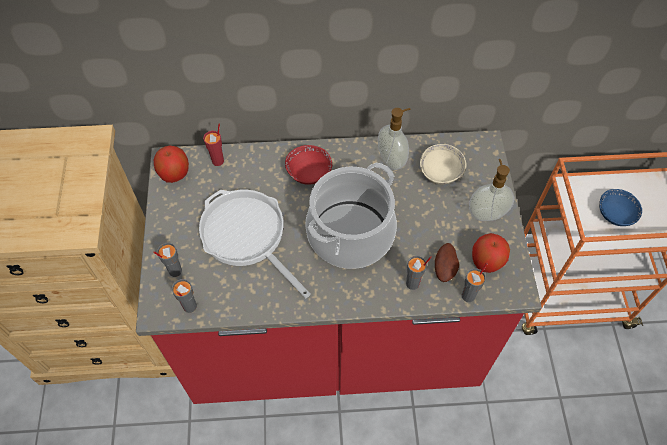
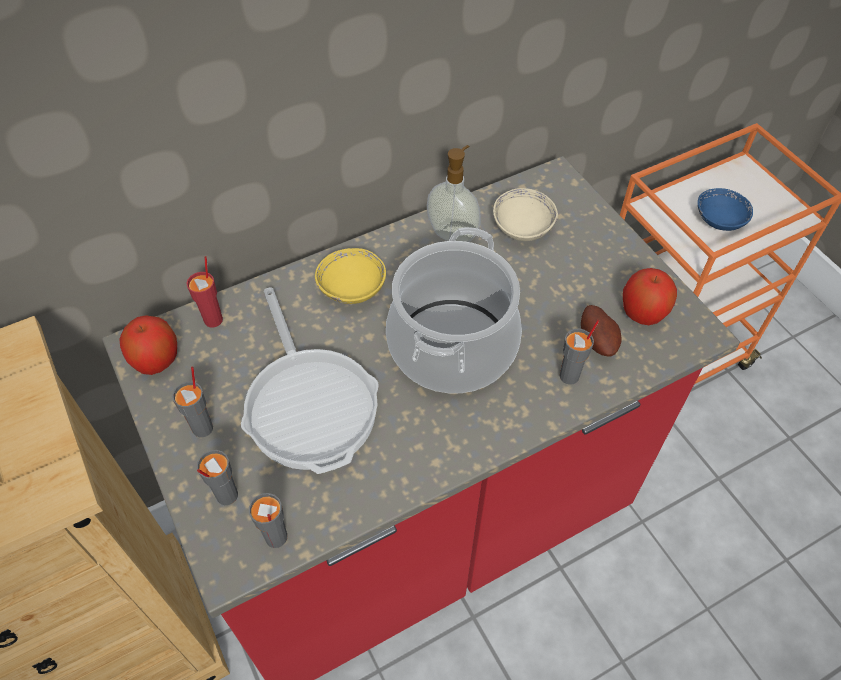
camera: 25 degrees left, 5 degrees down
(247, 236) = (310, 404): frying pan -> frying pan turned 135 degrees counterclockwise
(309, 173) = (352, 289): red bowl -> yellow bowl
(468, 296) = (647, 363): grey cup -> grey cup (203, 428)
(486, 213) = (607, 256): soap dispenser -> none

